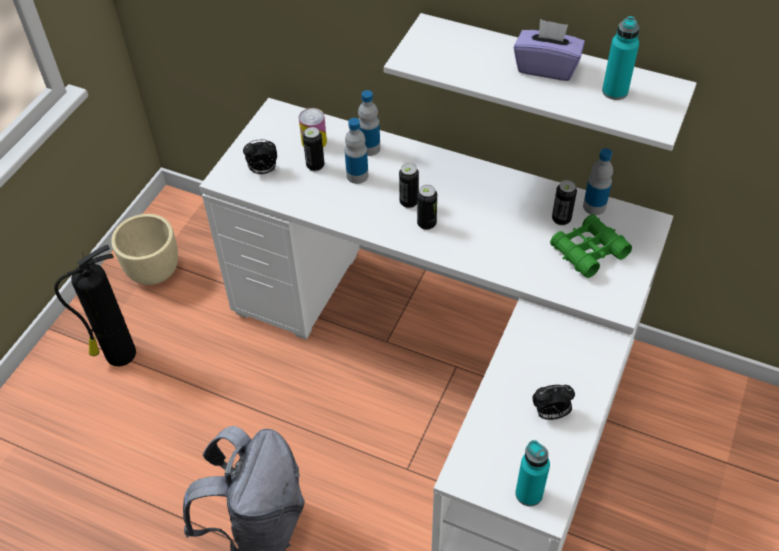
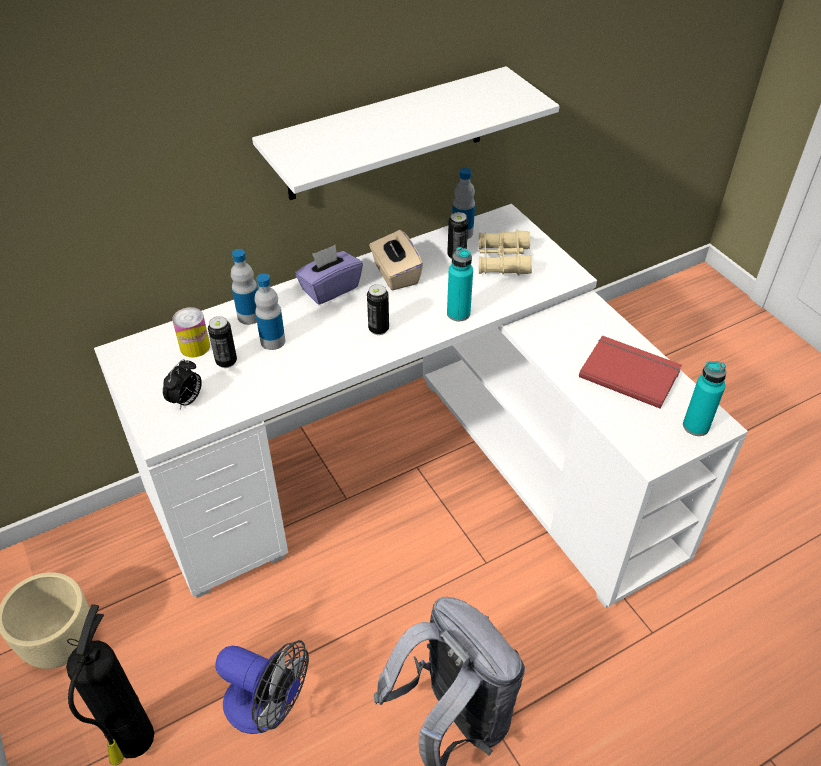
camera: 55 degrees left, 5 degrees down
(189, 409) = (267, 707): none -> fan
(409, 202) = (342, 326): can -> none
(497, 197) = (395, 274): none -> beige tissue box
(546, 67) = (407, 113): purple tissue box -> purple tissue box (330, 289)
(550, 413) = (629, 372): alarm clock -> red book
(588, 251) = (503, 260): green binoculars -> beige binoculars
(615, 91) = (474, 99): turquoise bottle -> turquoise bottle (458, 313)

